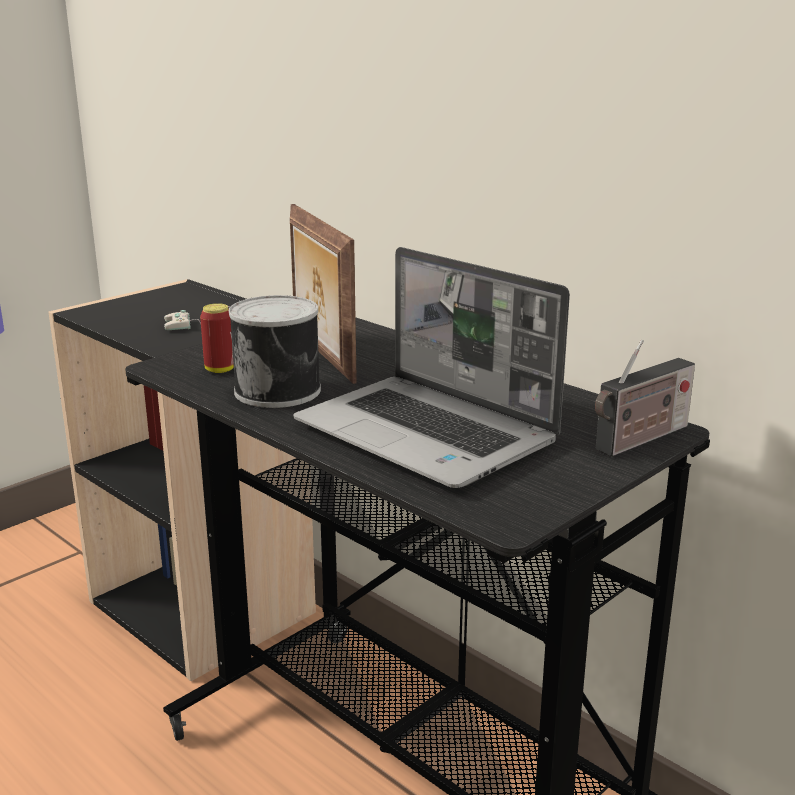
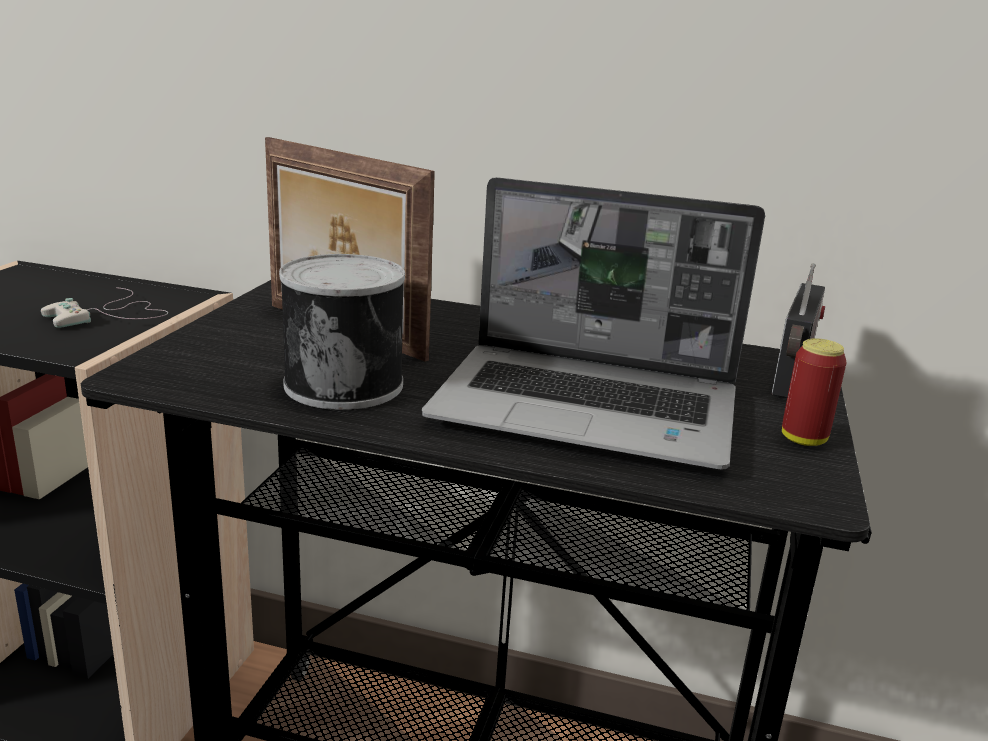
camera: 30 degrees left, 0 degrees up
(220, 370) = (231, 368): can -> can (803, 439)

